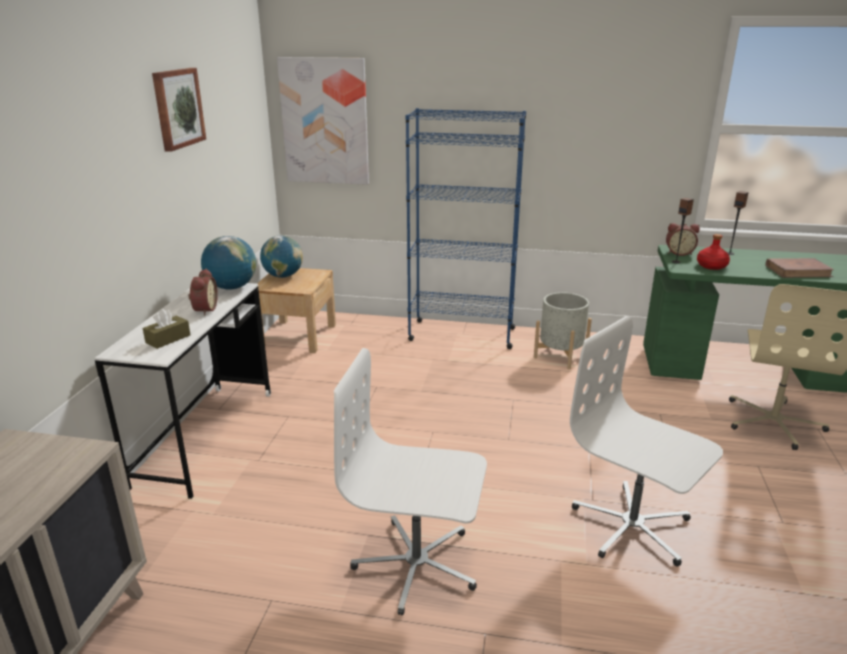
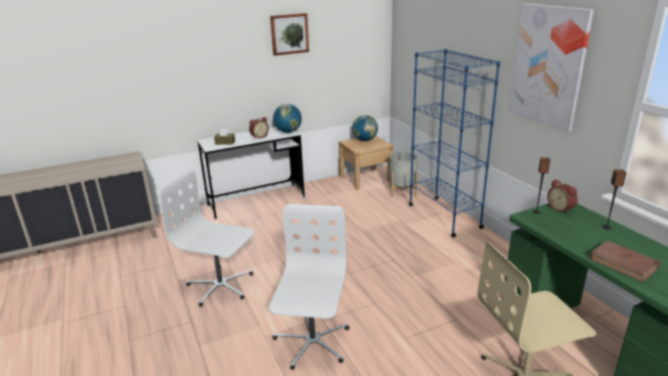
camera: 55 degrees right, 0 degrees up
(325, 121) = (411, 50): picture -> picture (548, 65)
(417, 565) = (220, 286): white office chair -> white office chair turned 45 degrees counterclockwise
(560, 356) = (474, 257): grey planter -> grey planter (402, 191)
(711, 266) = (555, 226): red bottle -> none

